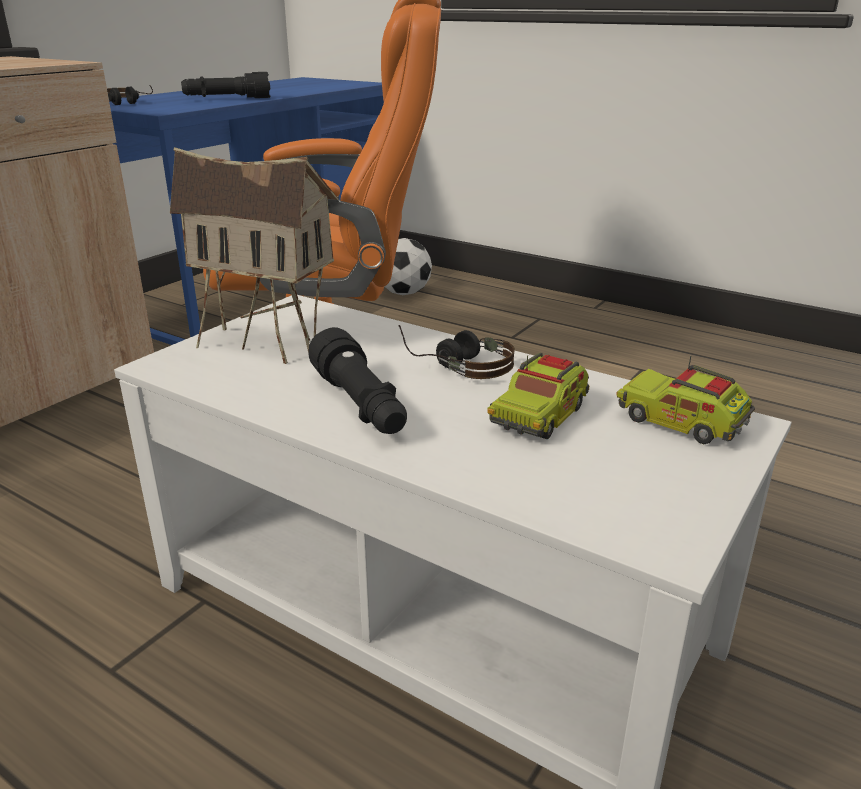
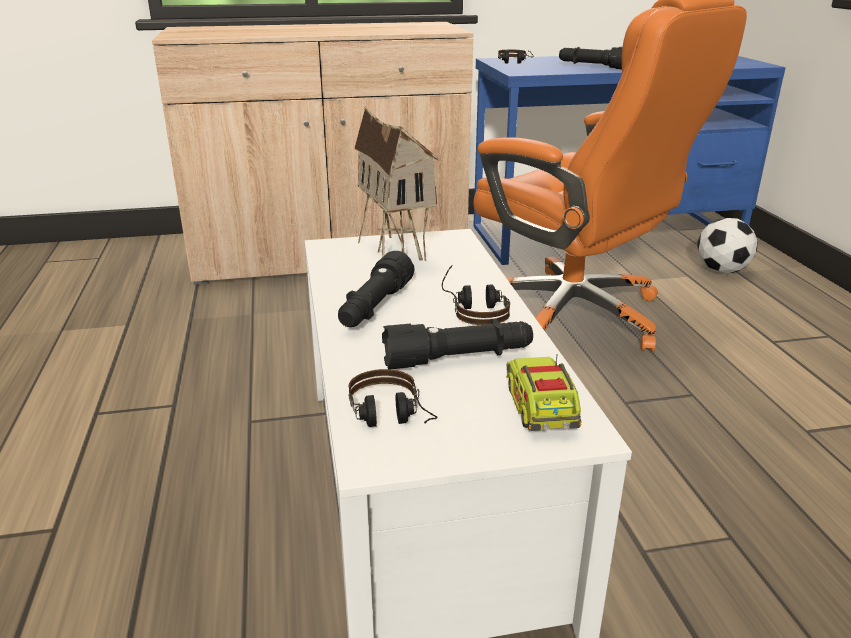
camera: 45 degrees right, 0 degrees up
(539, 415) = (458, 359): toy truck -> black flashlight
(606, 501) = (391, 420): none -> headphones

